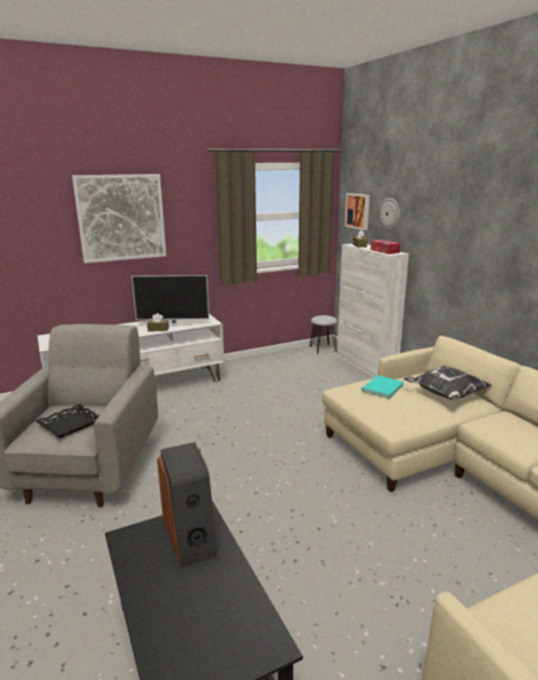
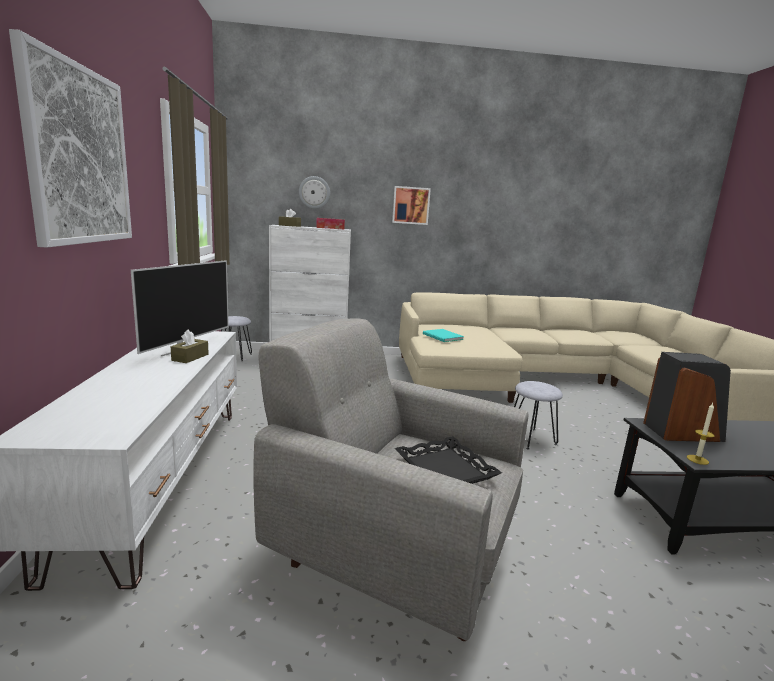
camera: 70 degrees left, 5 degrees down
(125, 537) = (697, 459): none -> candle
(299, 512) = (531, 438): none -> grey stool
(358, 211) = (259, 190): picture -> picture (410, 205)
(445, 395) = (467, 329): pillow -> none

